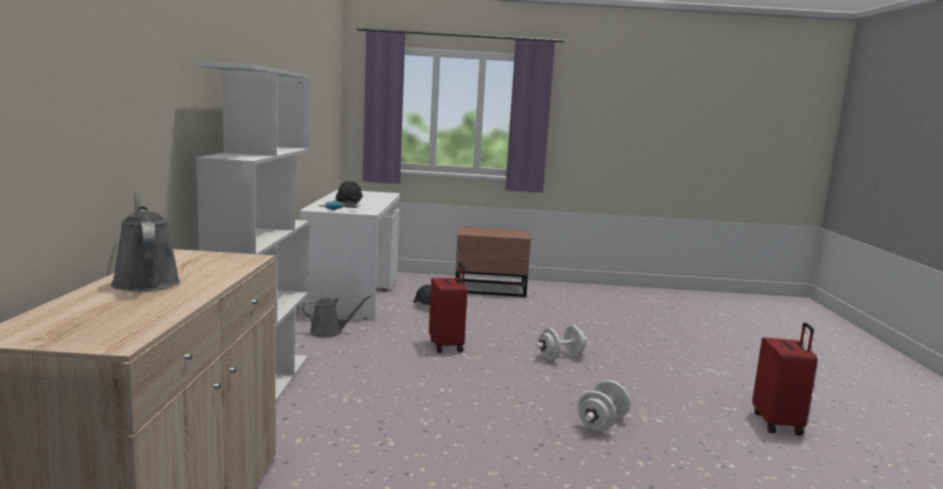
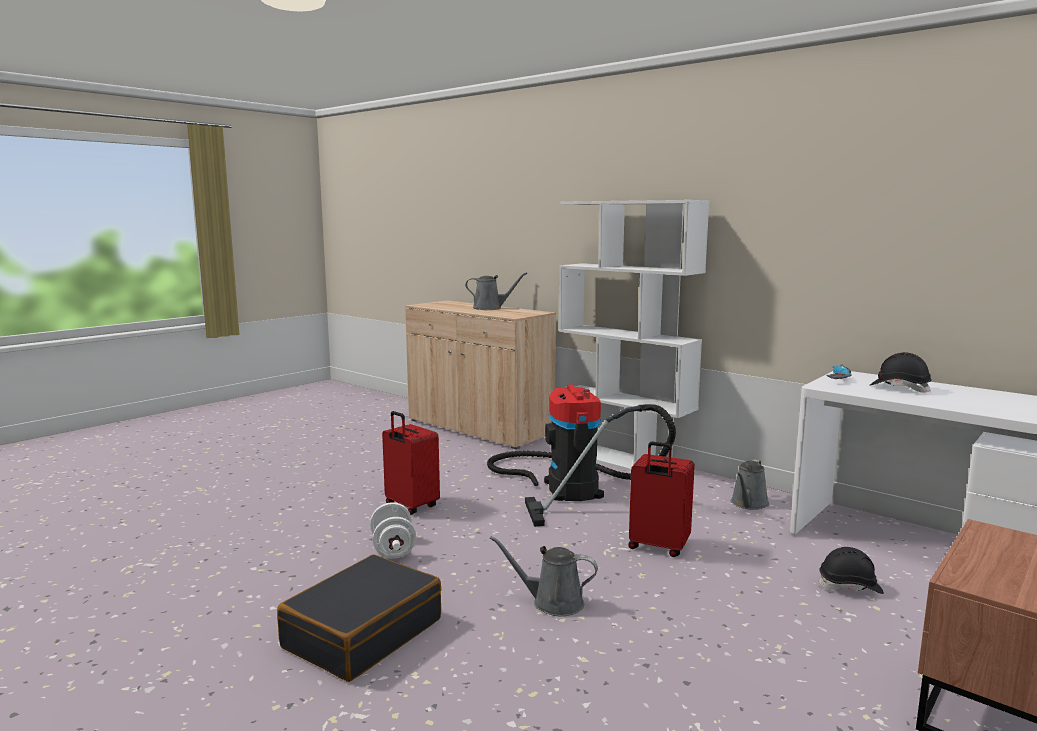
camera: 130 degrees right, 0 degrees up
(372, 395) = (569, 487): none -> vacuum cleaner
(560, 357) = (552, 602): white dumbbell -> grey watering can
(681, 391) = (362, 633): none -> black suitcase
(778, 423) = (216, 647): red suitcase -> red suitcase (410, 506)

